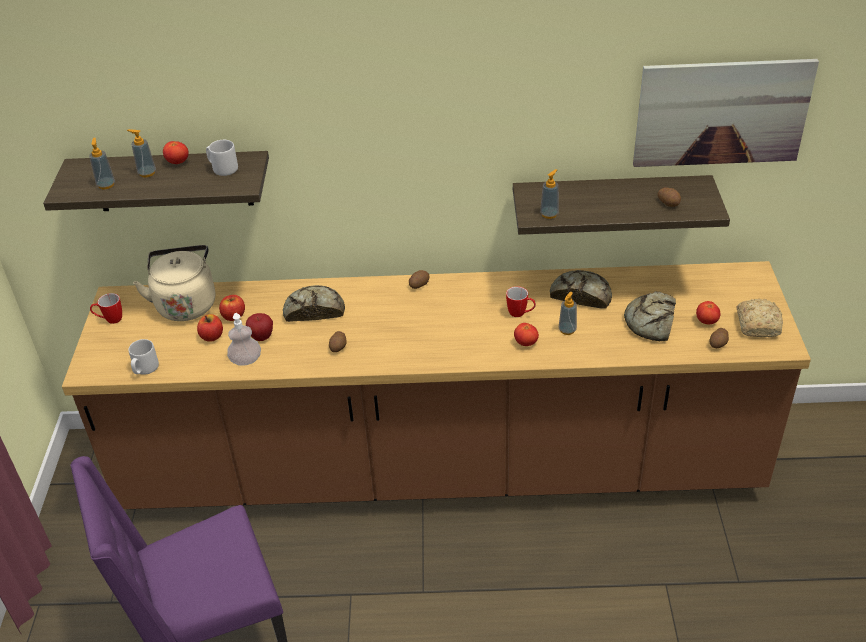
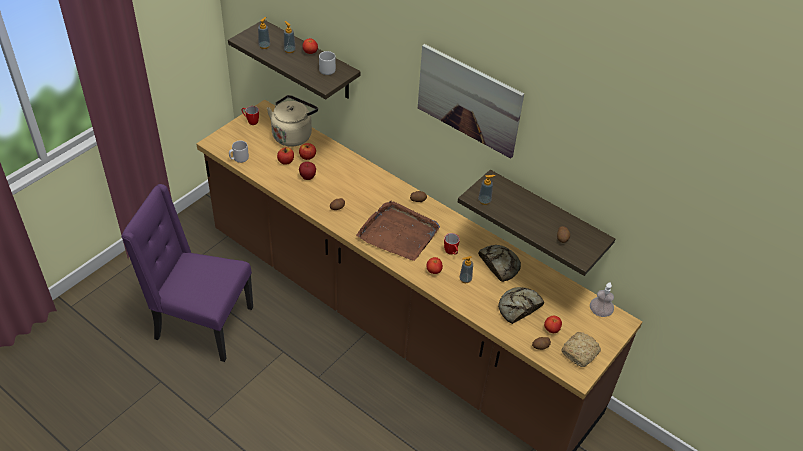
camera: 35 degrees right, 5 degrees up
(246, 360) = (287, 185): soap dispenser -> soap dispenser (599, 312)
(314, 310) = (349, 179): bread -> none
(440, 330) = (398, 233): none -> brown tray
(721, 113) = (627, 200): picture -> picture (469, 100)

